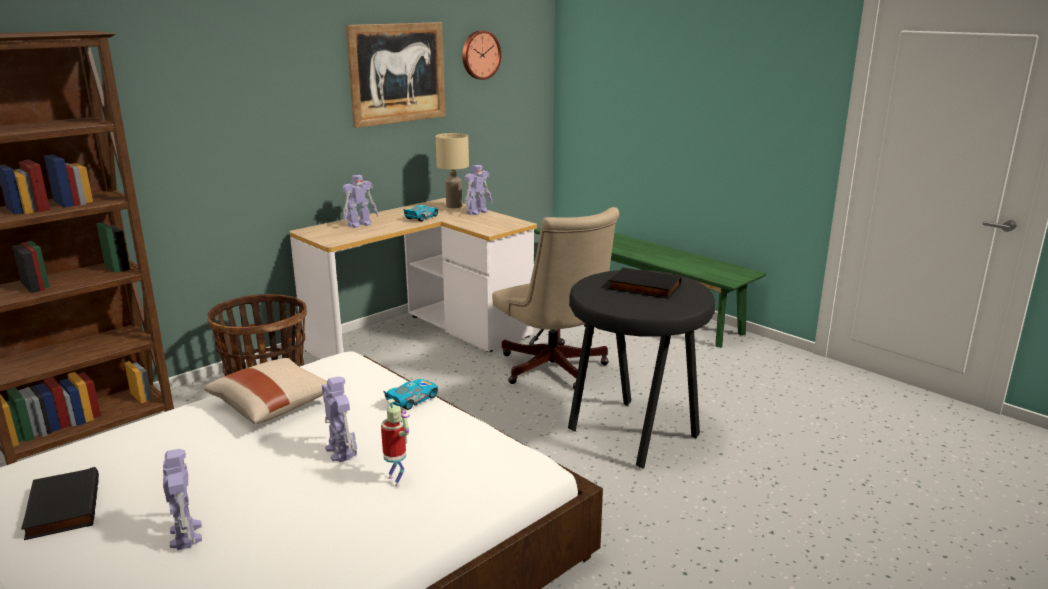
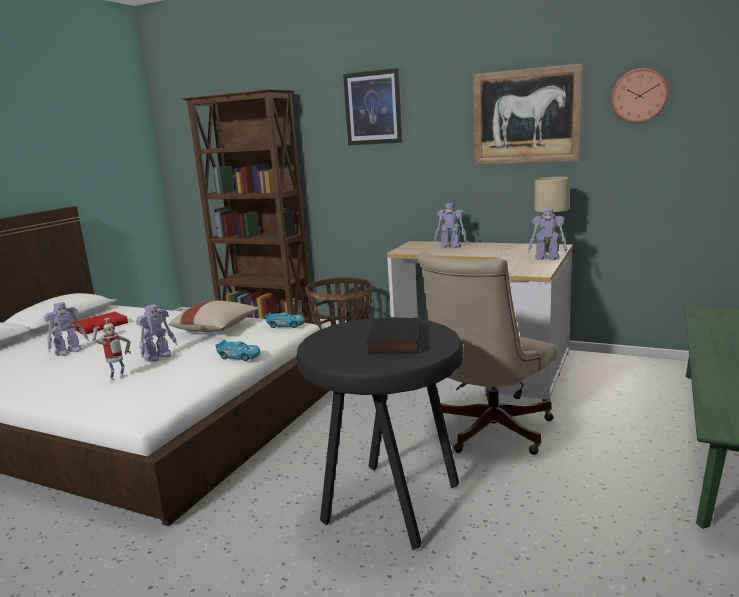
camera: 70 degrees right, 5 degrees down
(61, 507) = (100, 325): black book -> red book
(223, 61) = (373, 108): none -> picture
(421, 217) = (498, 252): toy car -> toy car (286, 325)

